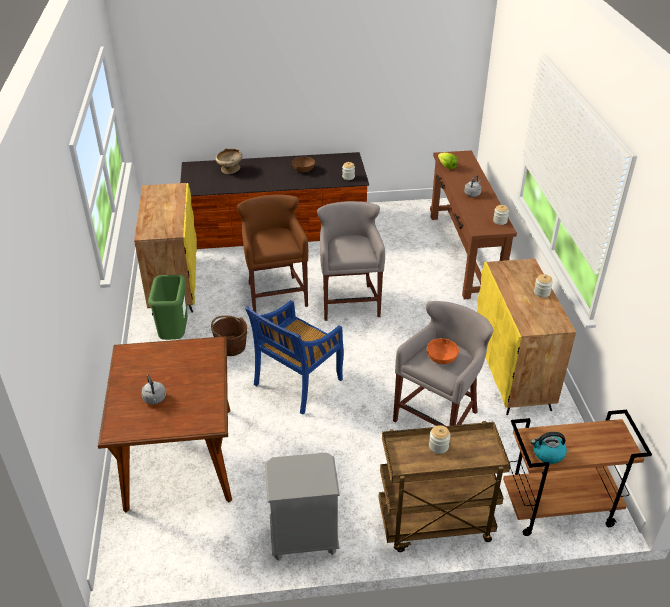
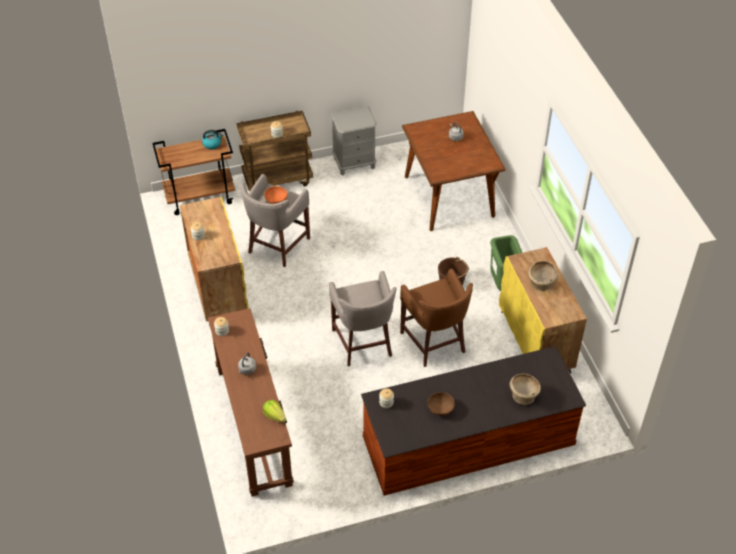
camera: 170 degrees right, 10 degrees up
(165, 211) = (541, 284): none -> beige bowl
(297, 383) = (387, 257): blue chair -> none

